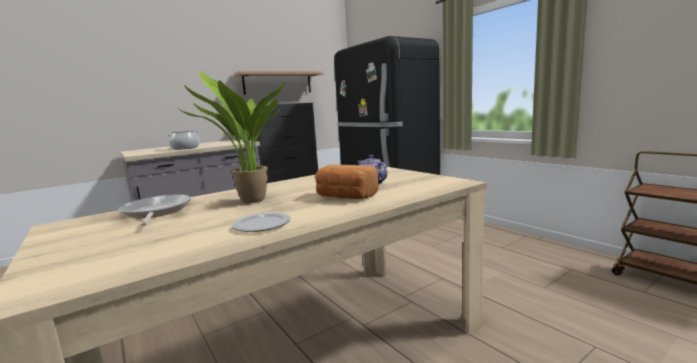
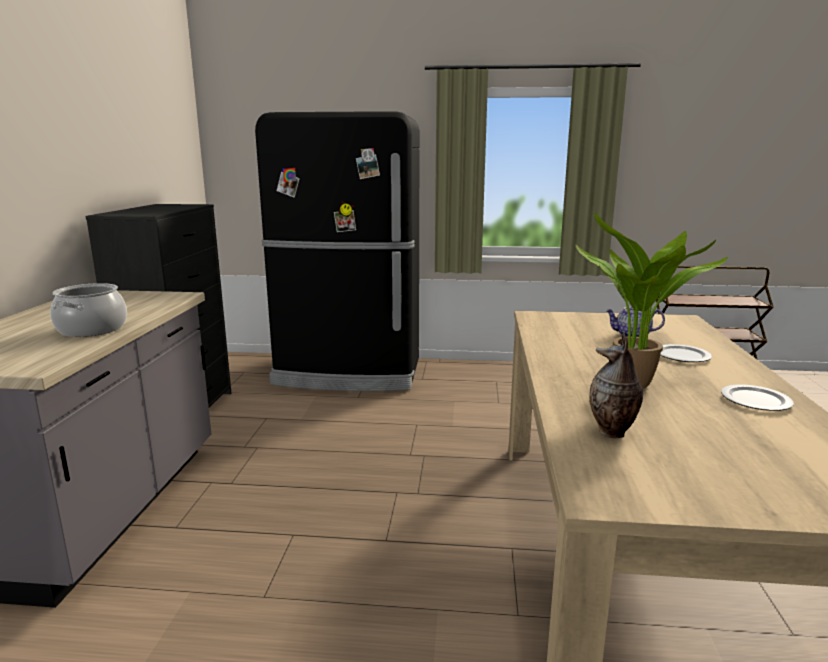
camera: 50 degrees left, 5 degrees up
(156, 212) = (613, 433): frying pan -> vase
(278, 83) = (122, 162): shelf -> none
(345, 197) = (681, 355): bread -> plate

